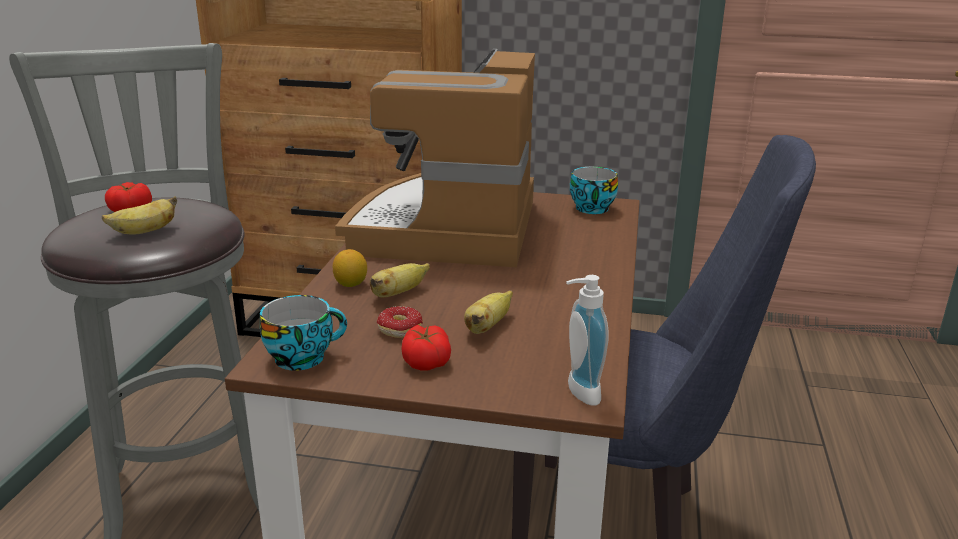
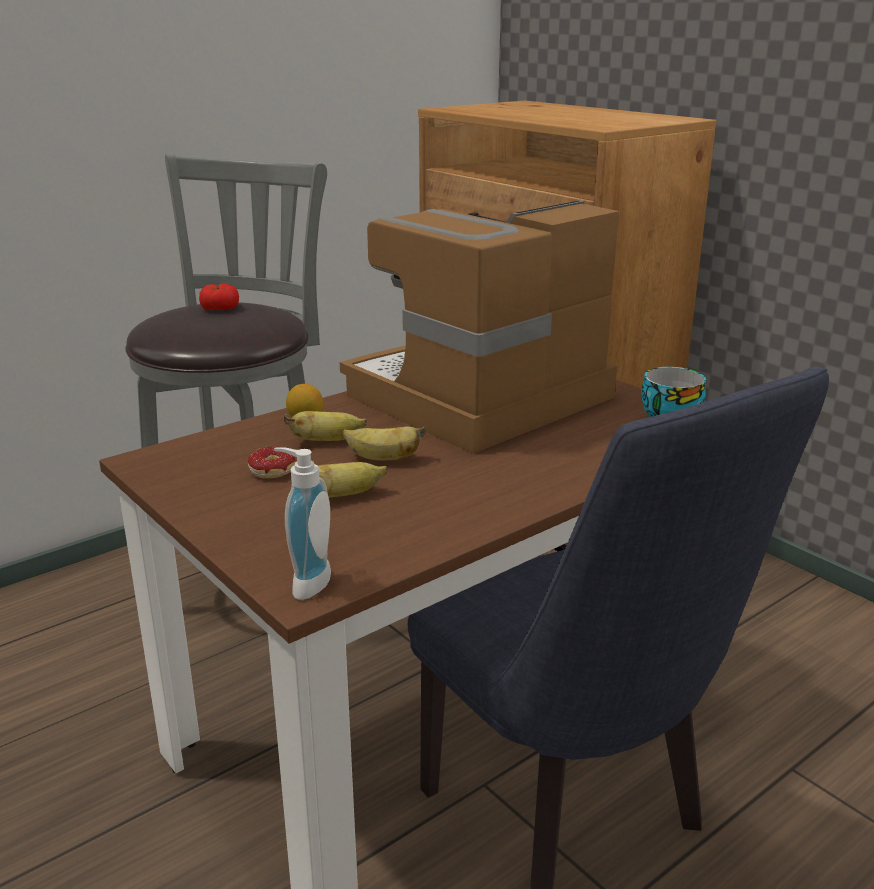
camera: 40 degrees right, 0 degrees up
(144, 232) = (195, 328): banana -> banana (382, 458)
(303, 356) = (169, 464): cup -> none
(426, 361) = (242, 503): tomato -> none

